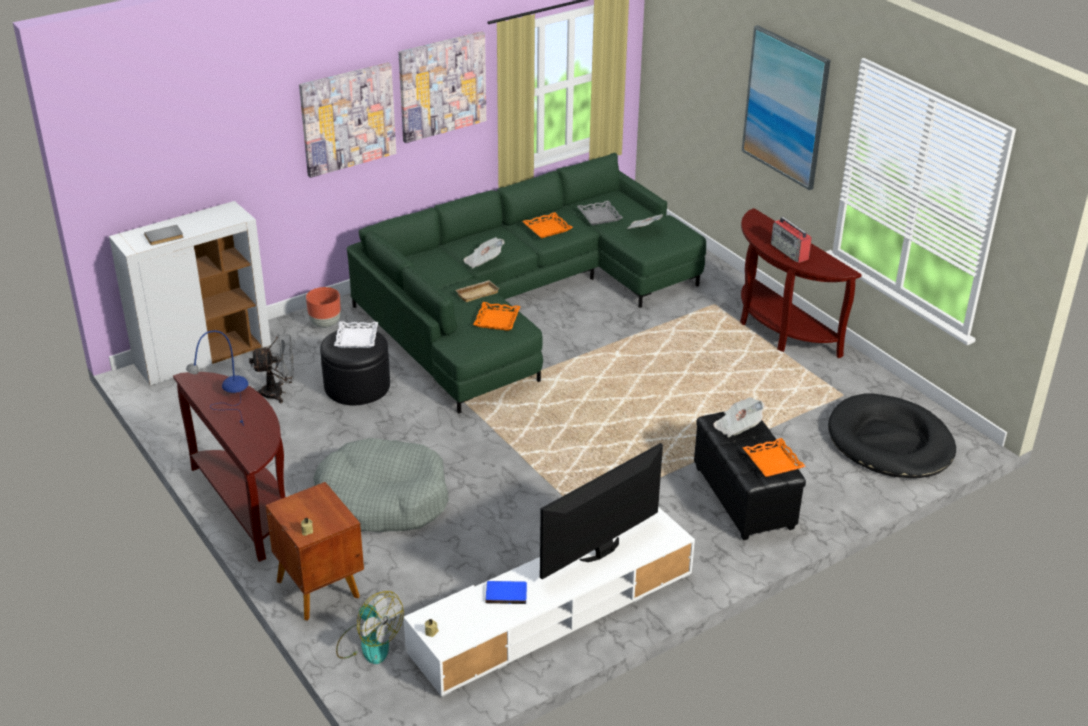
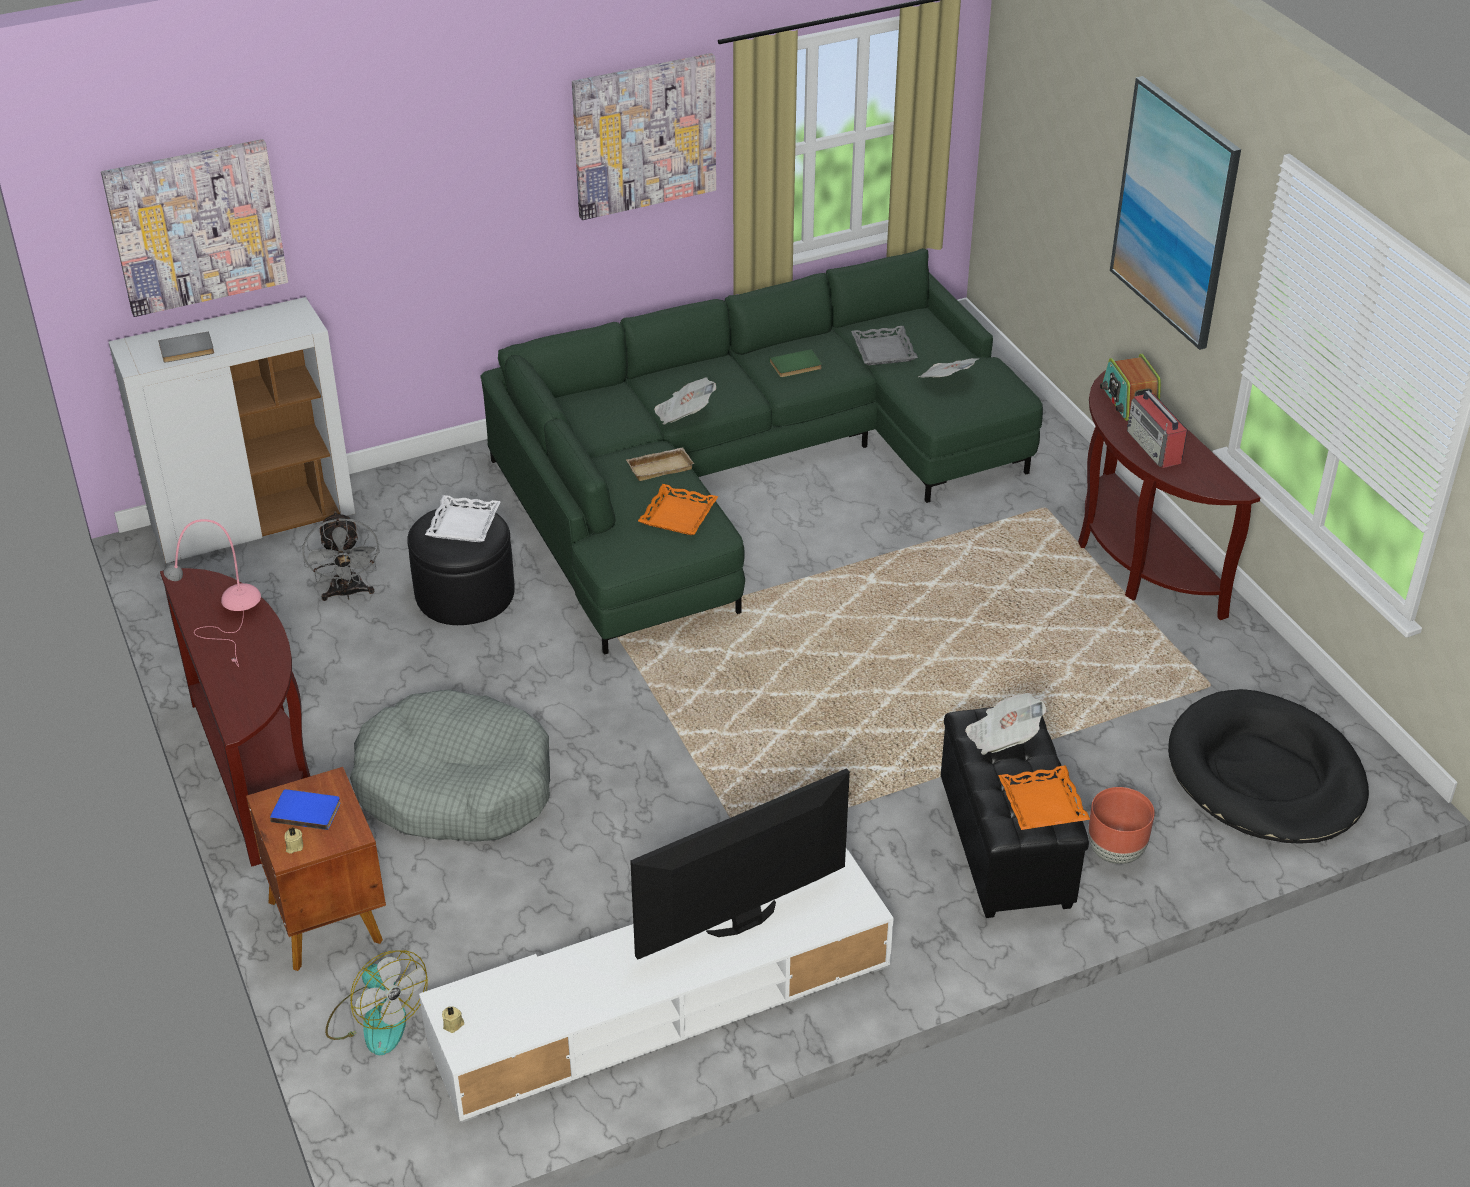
camera: 10 degrees right, 5 degrees up
(228, 400) = (227, 621): blue table lamp -> pink table lamp
(278, 393) = (347, 593): grey fan -> grey fan turned 75 degrees clockwise
(325, 324) = (444, 485): brown planter -> brown planter (1115, 851)
(347, 119) = (488, 180): picture -> picture (196, 226)
(506, 593) = (581, 974): blue book -> blue book (307, 810)
(547, 229) = (796, 366): orange tray -> green book
(767, 228) = (1129, 401): none -> radio

